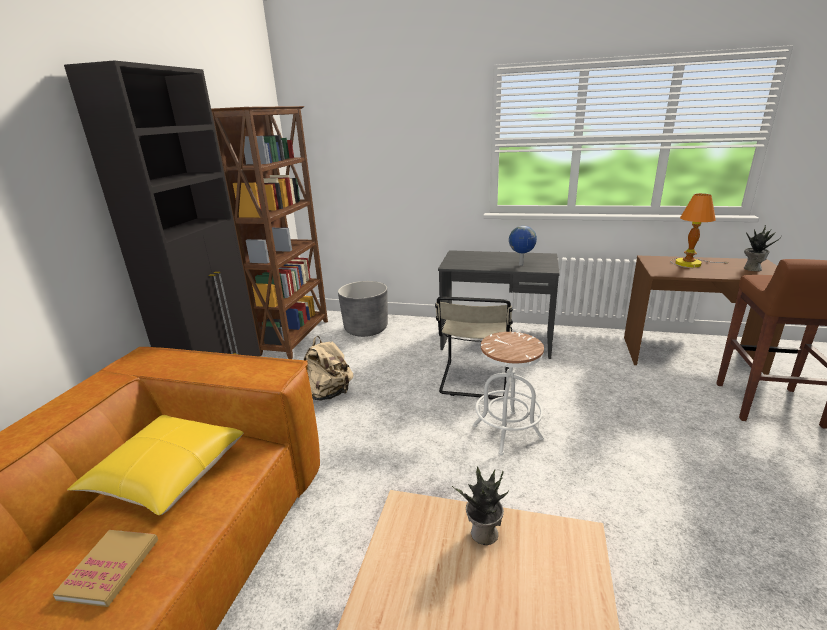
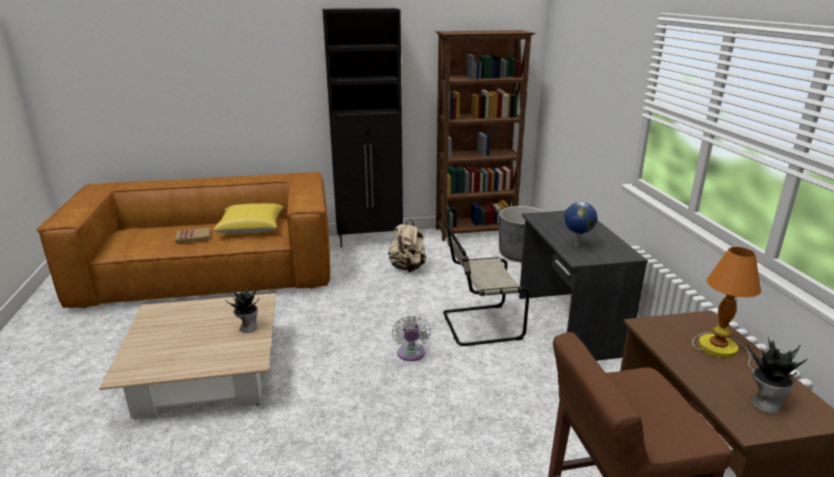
camera: 65 degrees right, 0 degrees up
(507, 432) = (411, 355): white stool -> white fan

